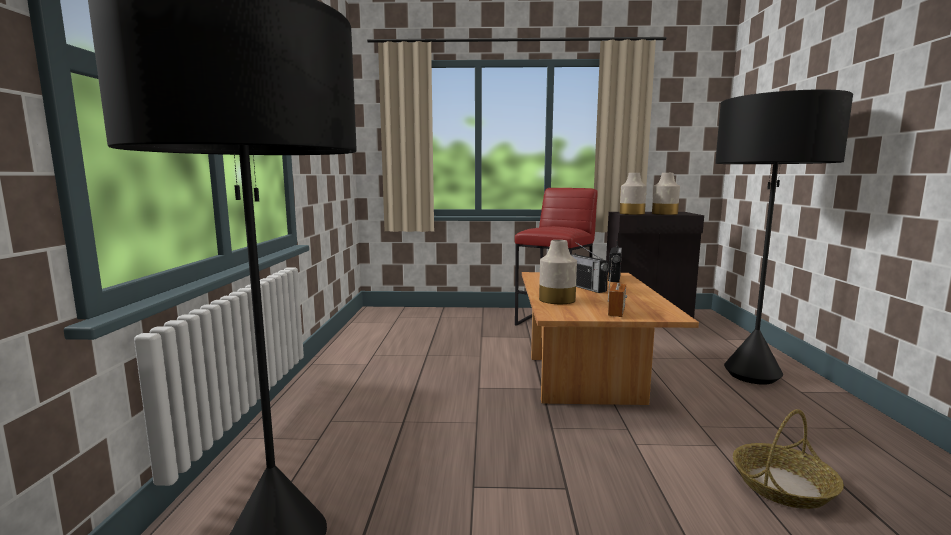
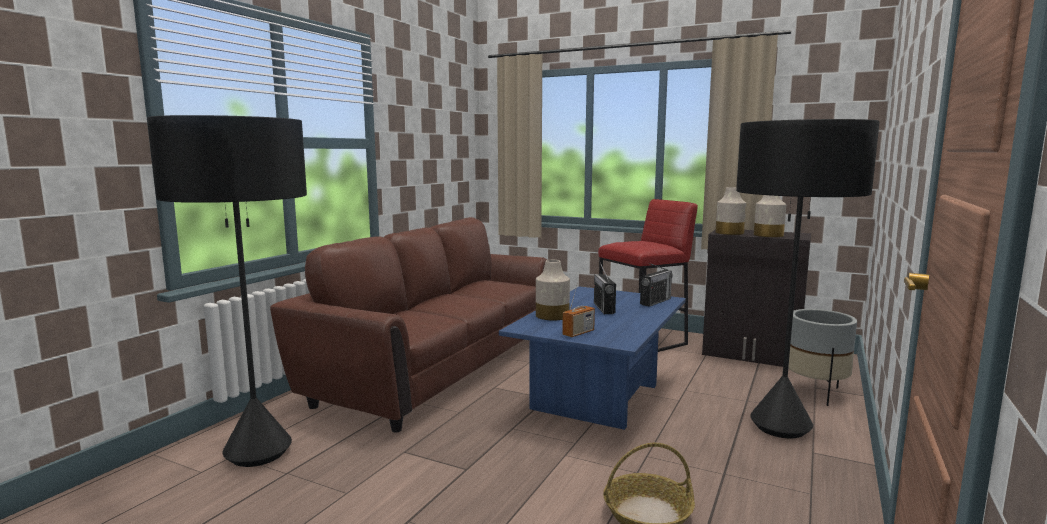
camera: 25 degrees right, 0 degrees up
(392, 379) = (435, 368): none -> brown sofa
(588, 379) = (599, 398): brown coffee table -> blue coffee table
(731, 343) = (815, 393): none -> grey planter

